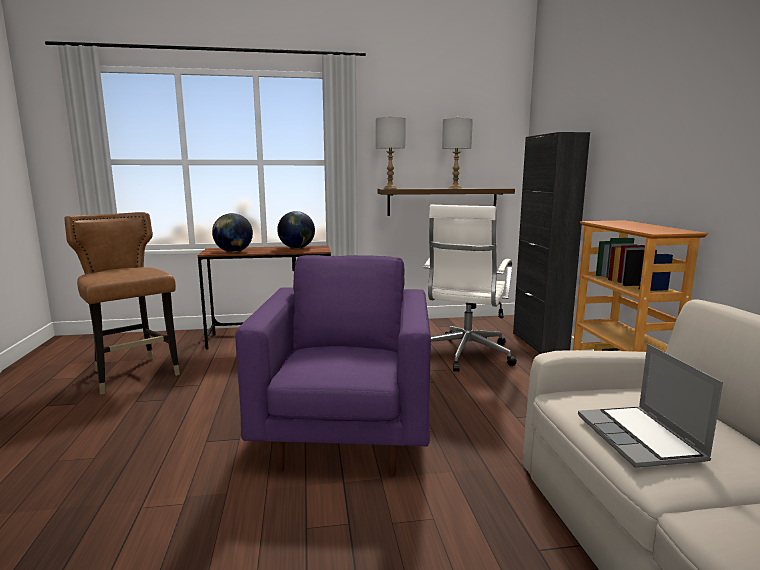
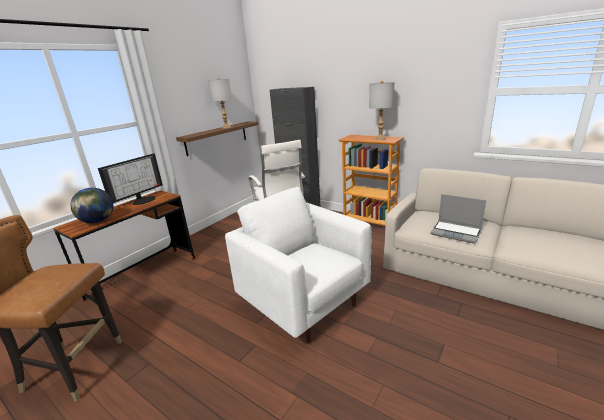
camera: 45 degrees left, 10 degrees up
(297, 248) = (143, 200): globe -> monitor
(345, 436) = (304, 303): purple armchair -> white armchair
(390, 188) = (188, 136): grey table lamp -> grey table lamp (380, 138)

